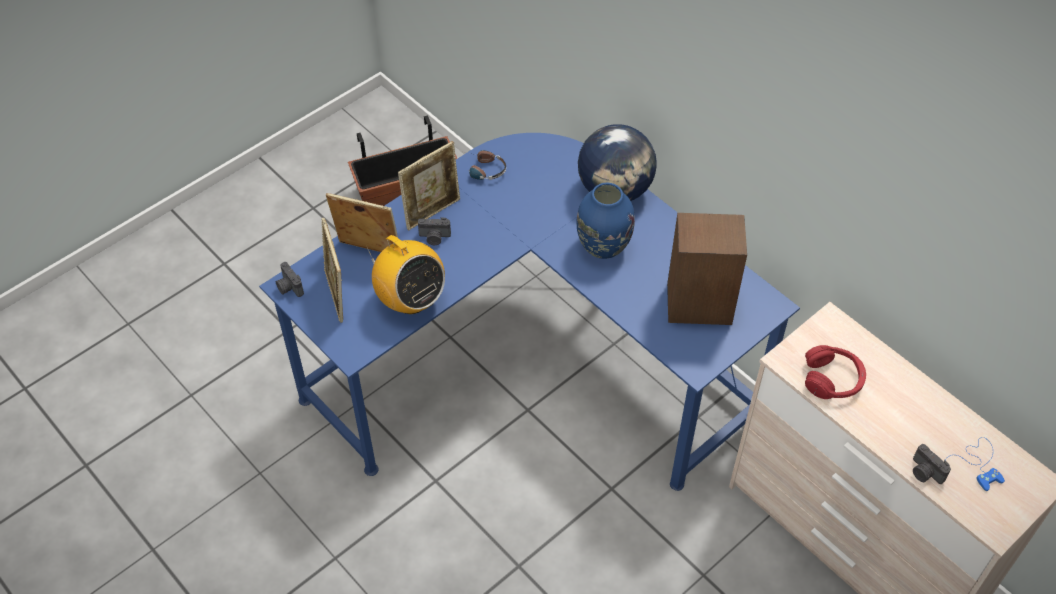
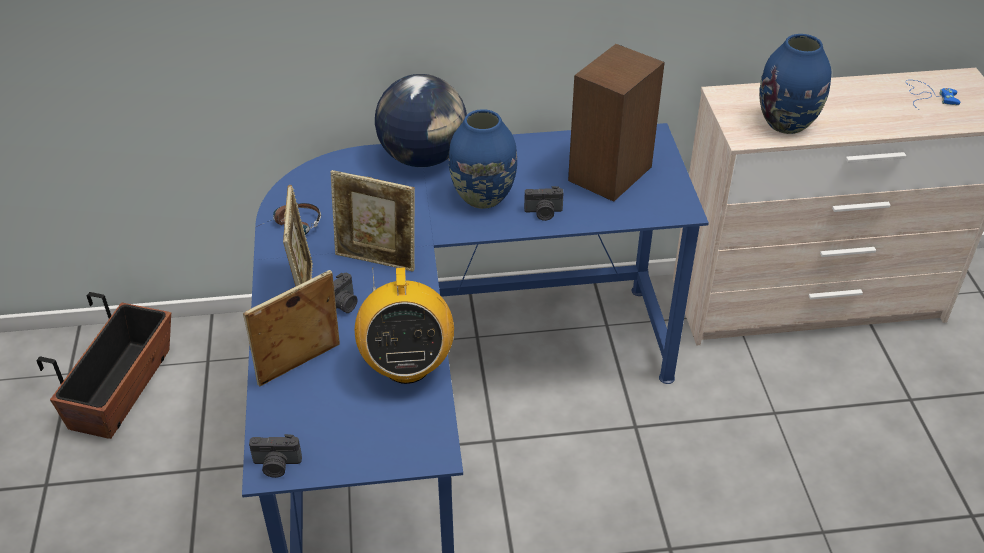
camera: 55 degrees left, 10 degrees down
(337, 296) = (336, 426): picture frame -> picture frame (377, 260)
(410, 300) = (407, 365): radio -> radio turned 90 degrees clockwise
(832, 379) = (787, 123): red headphones -> blue vase
(924, 472) = (920, 124): camera -> camera (543, 213)

